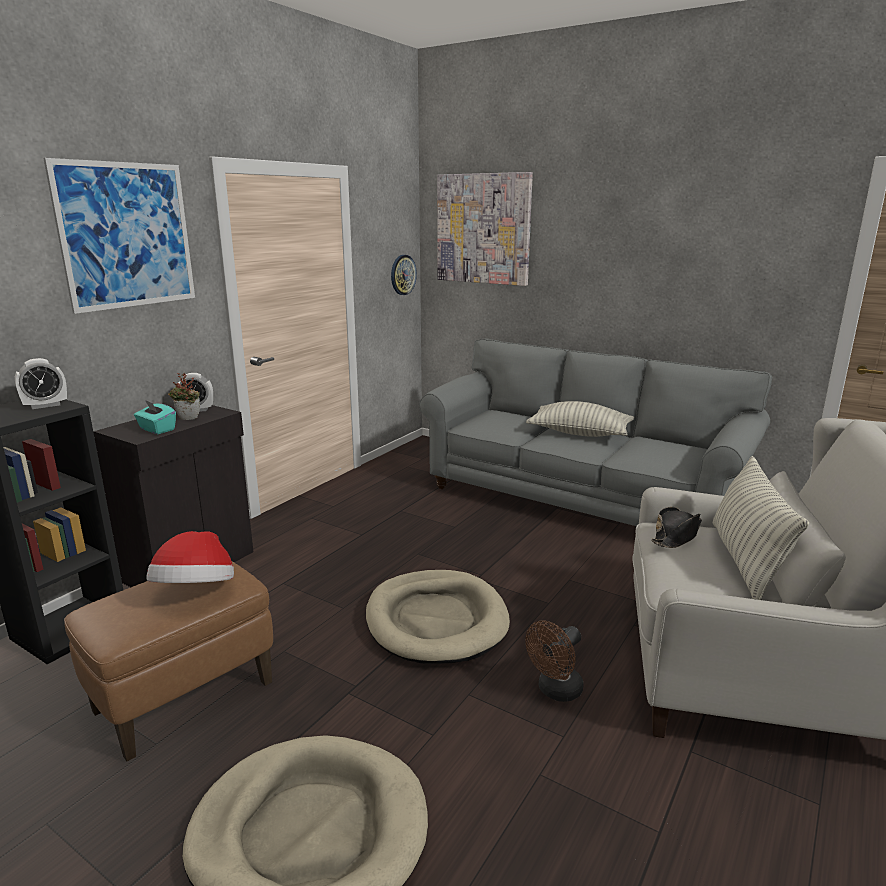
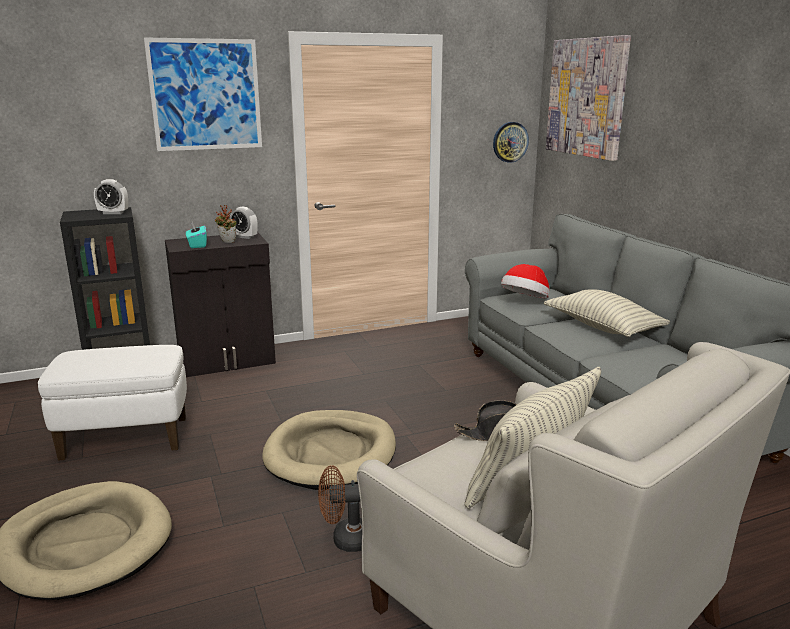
camera: 35 degrees right, 0 degrees up
(184, 697) = (125, 438): brown ottoman -> white ottoman
(196, 592) = (128, 360): hat -> hat (525, 301)

